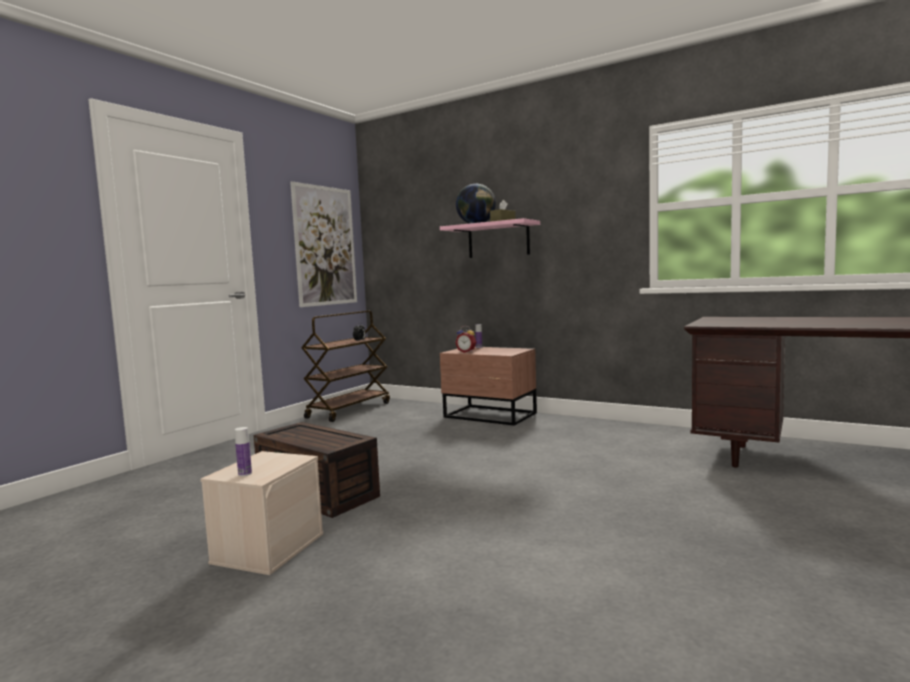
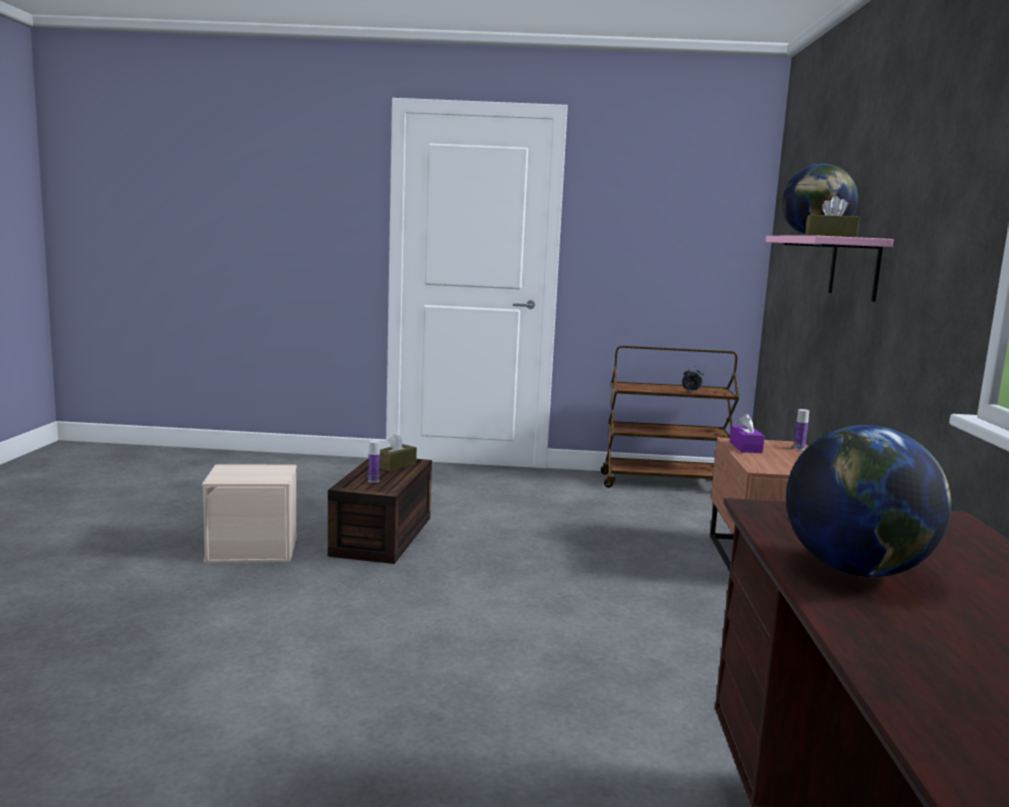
camera: 60 degrees right, 5 degrees up
(245, 474) = (228, 473): bottle -> bottle (373, 480)
(298, 431) = (396, 465): none -> brown tissue box
(325, 246) = (687, 249): picture -> none
(466, 352) = (745, 447): alarm clock -> purple tissue box
(785, 323) = (856, 570): none -> globe

